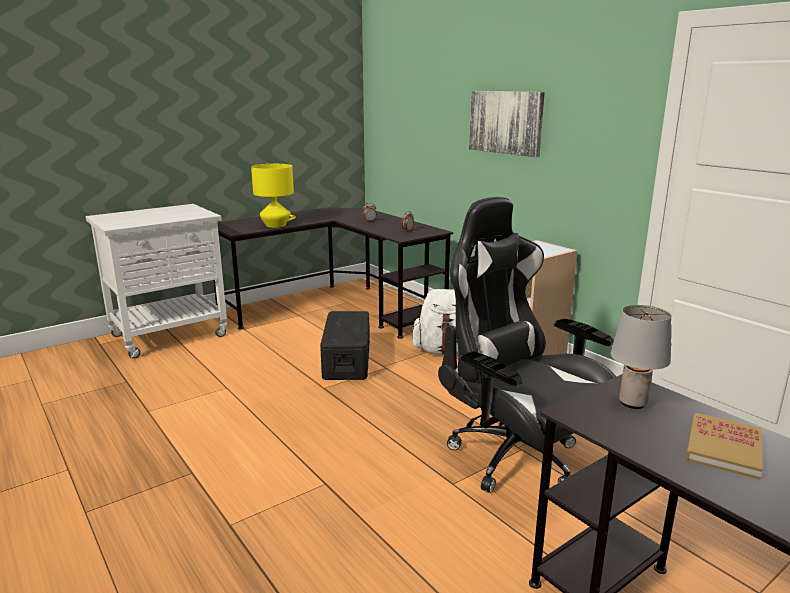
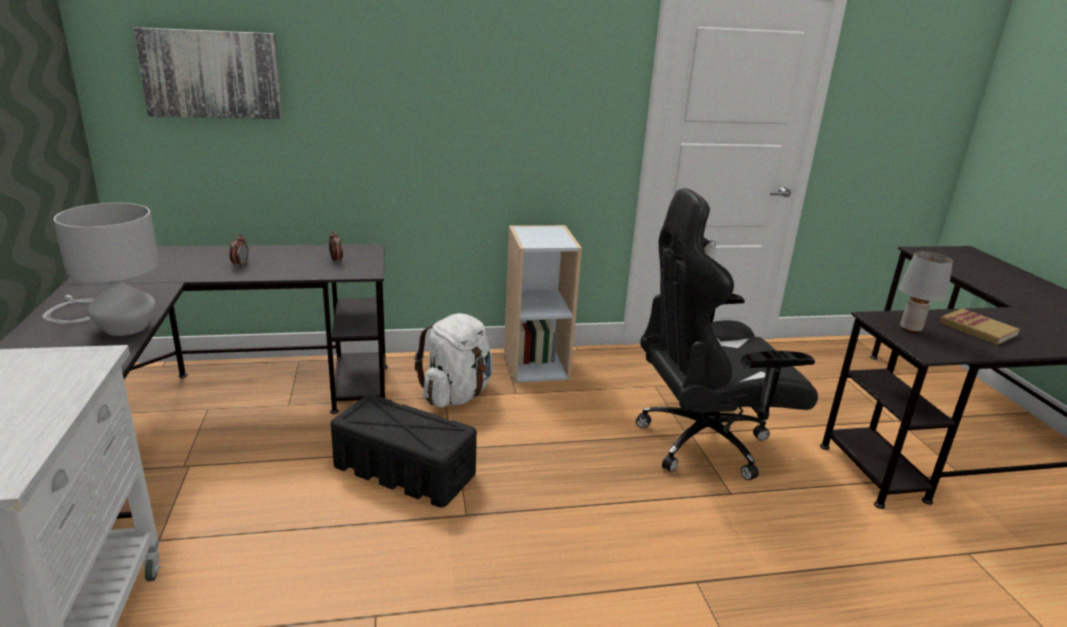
camera: 65 degrees left, 5 degrees up
(278, 222) = (106, 321): yellow table lamp -> grey table lamp
(506, 122) = (443, 87): picture -> picture (212, 74)

